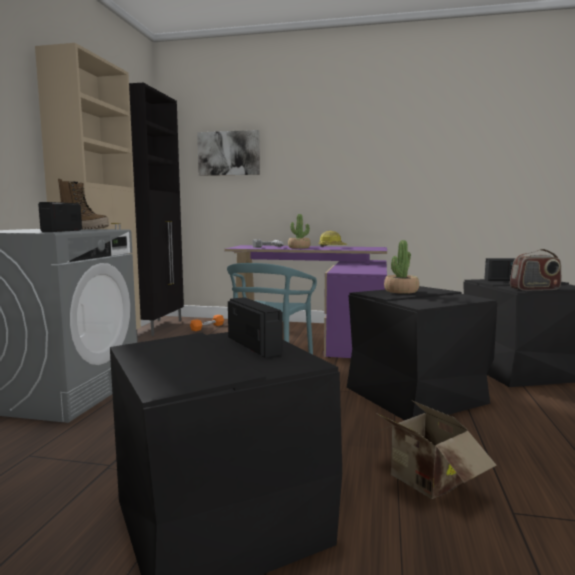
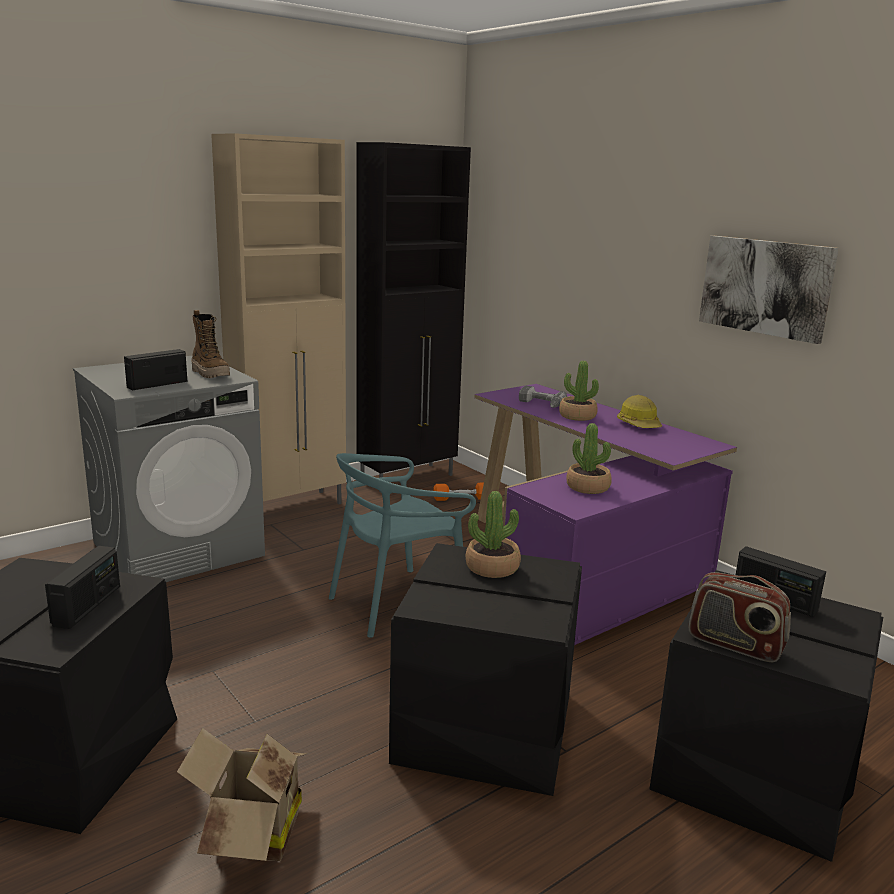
camera: 40 degrees right, 10 degrees up
(229, 153) = (537, 233): picture -> picture (765, 287)
(356, 268) = (588, 487): none -> potted plant

